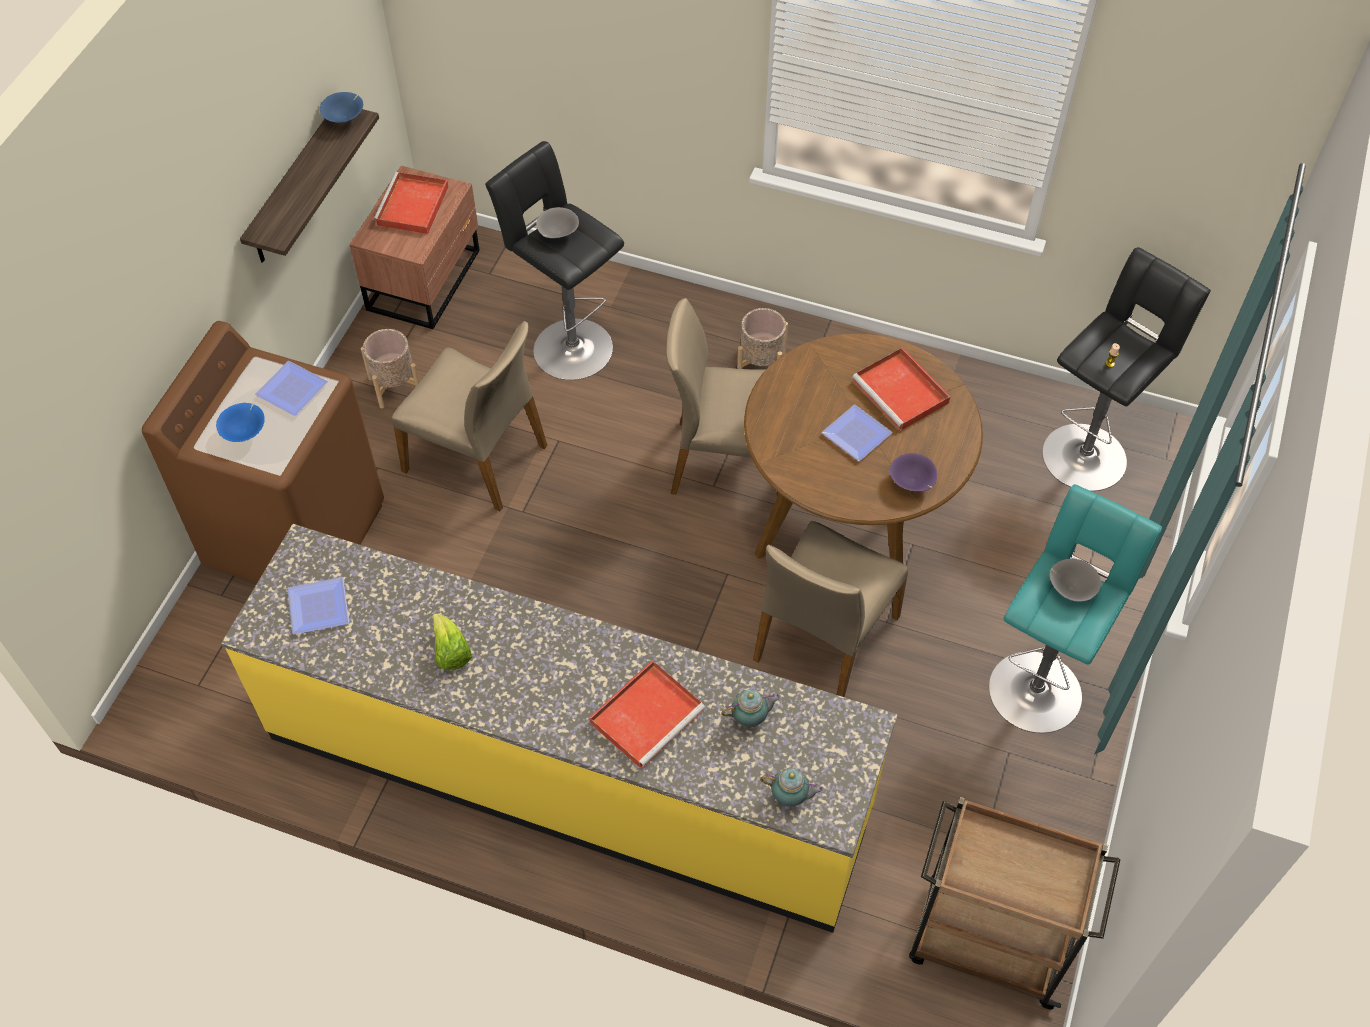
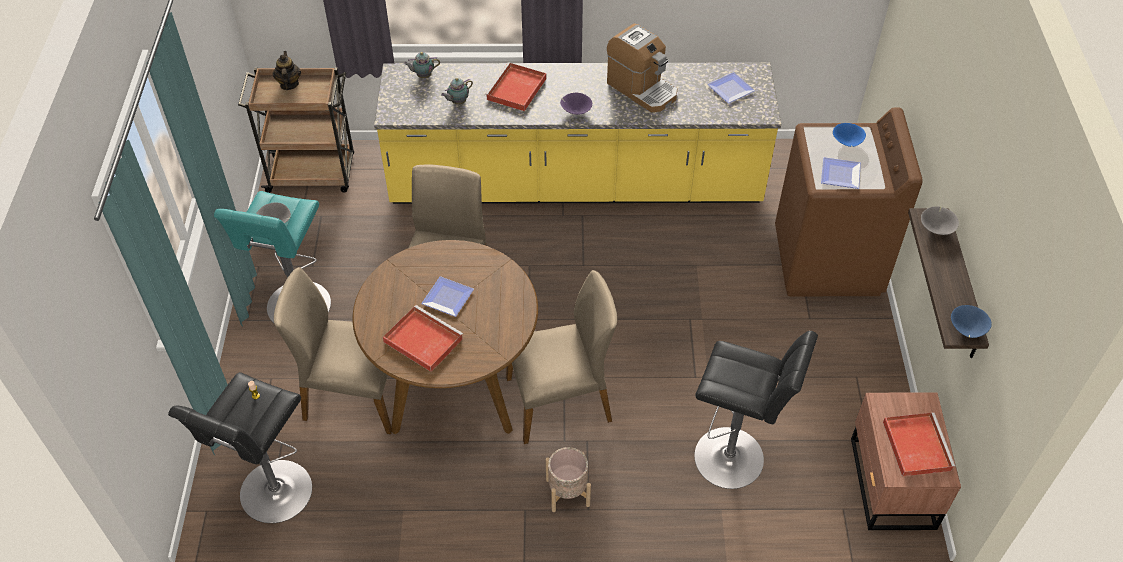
camera: 160 degrees right, 5 degrees down
(395, 386) = (843, 382): beige planter -> none
(450, 652) = (642, 89): lettuce -> coffee machine
(477, 457) = (745, 346): beige chair -> beige chair (354, 394)
(557, 234) = (752, 378): grey bowl -> grey bowl (936, 229)
(912, 483) = (398, 275): purple bowl -> purple bowl (575, 111)
(1025, 890) = (289, 84): none -> teapot

